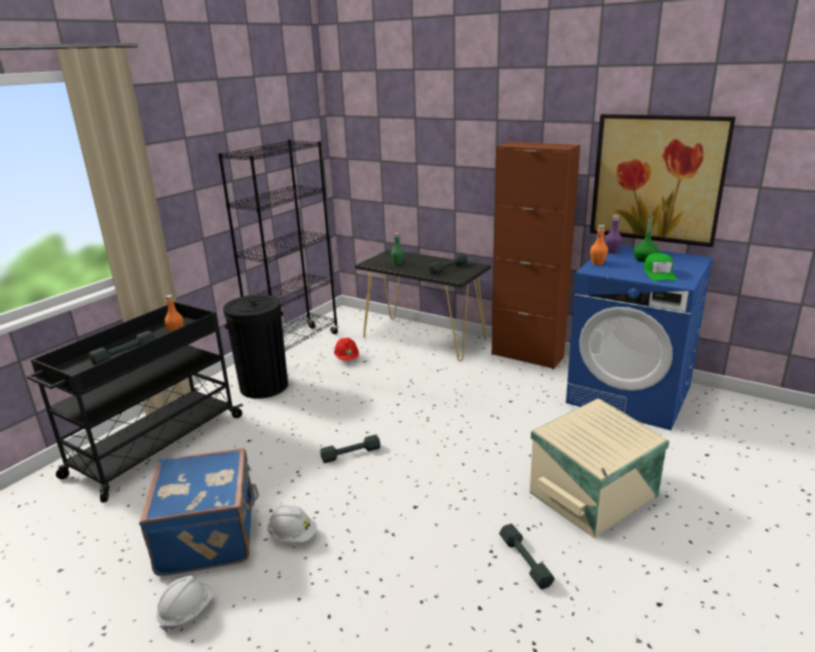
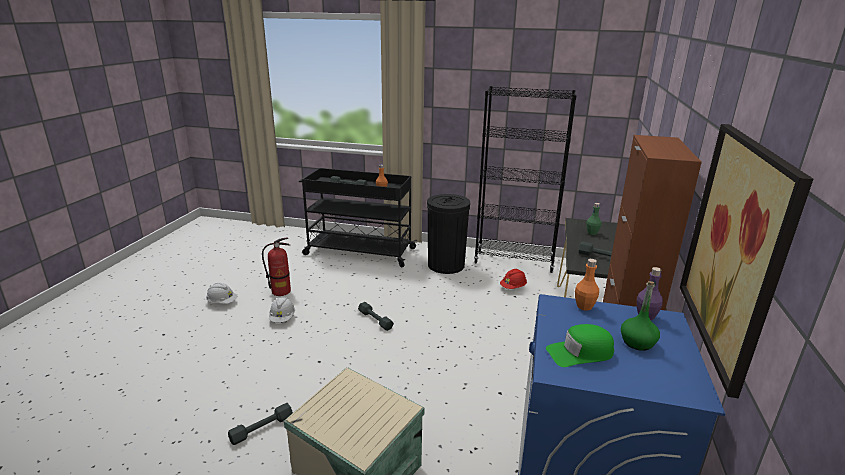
camera: 70 degrees right, 0 degrees up
(210, 535) = (281, 291): blue suitcase -> fire extinguisher

